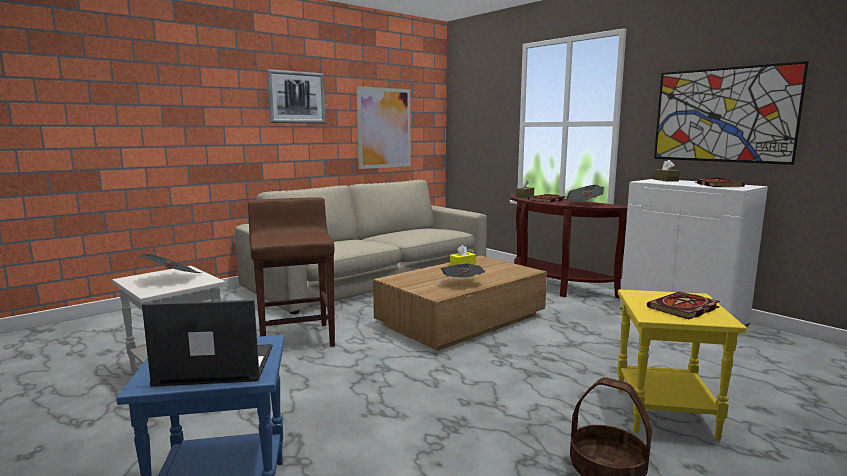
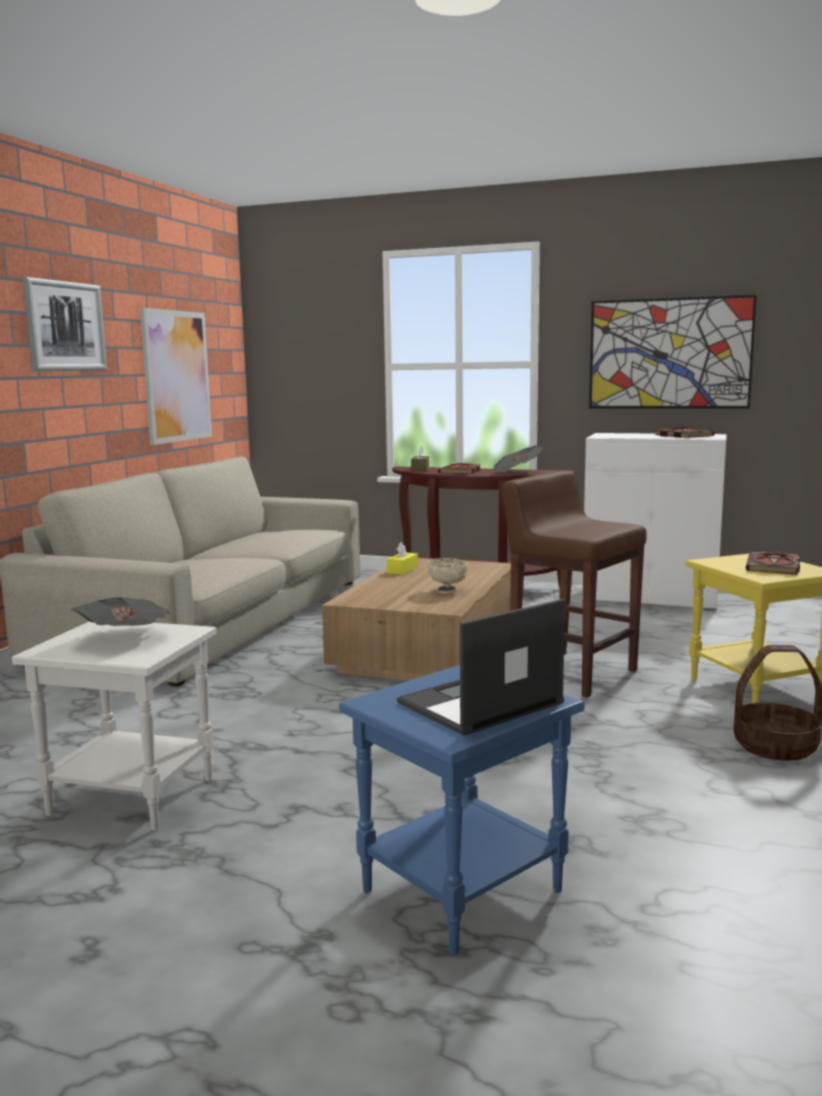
camera: 30 degrees left, 0 degrees up
(296, 338) = (239, 713): brown stool -> brown stool (571, 673)
(462, 283) = (447, 590): newspaper -> beige bowl
(665, 180) = (614, 434): brown tissue box -> none

